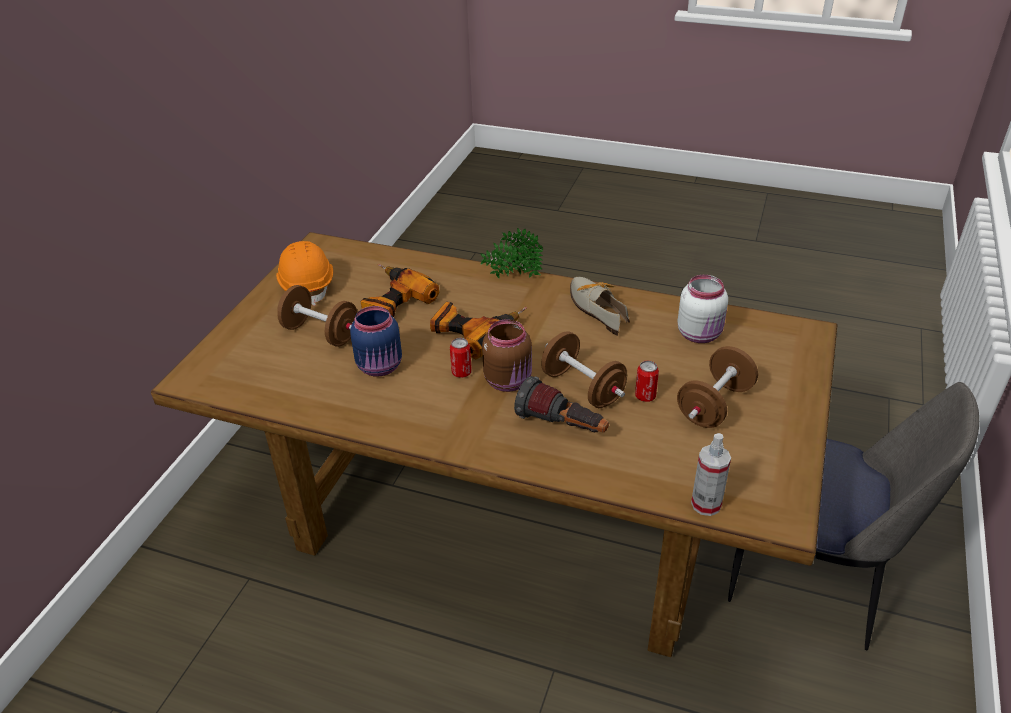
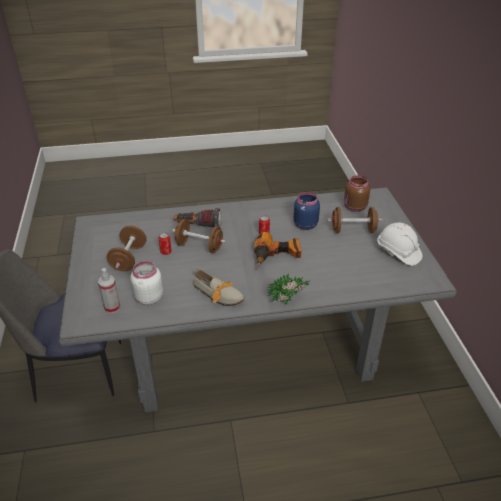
camera: 150 degrees right, 0 degrees up
(308, 285) = (398, 252): orange hard hat -> white hard hat
(393, 301) = (340, 259): power drill -> none
(509, 381) = (237, 238): brown jar -> brown jar (354, 207)
(513, 512) = (249, 343): brown dining table -> grey dining table
(706, 504) = (122, 218): spray bottle -> spray bottle (112, 307)

